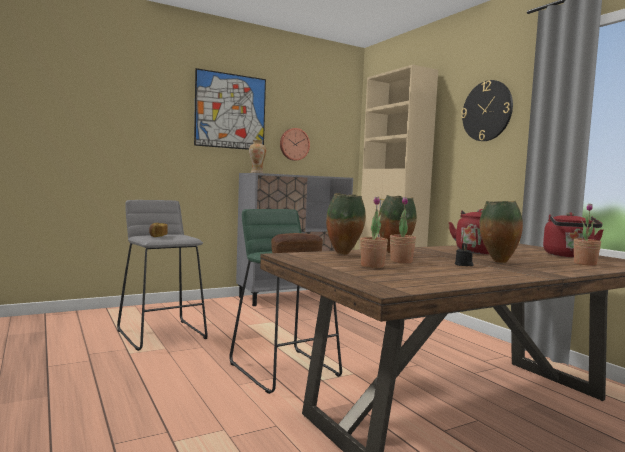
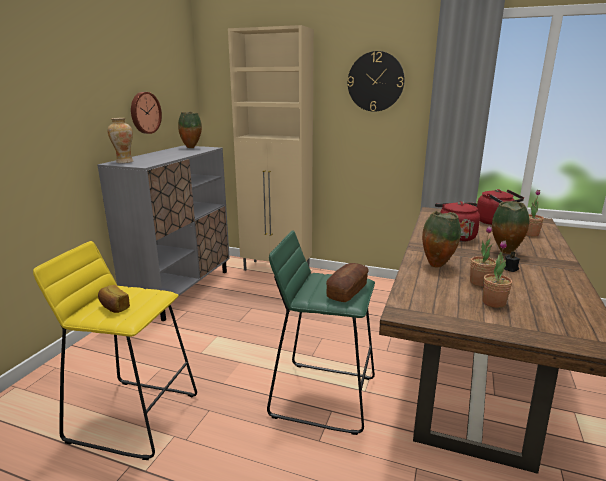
camera: 40 degrees left, 15 degrees up
(162, 334) = (133, 416): grey stool -> yellow stool
(230, 111) = (69, 78): picture -> none
(344, 254) = (423, 286): vase -> vase (192, 148)

